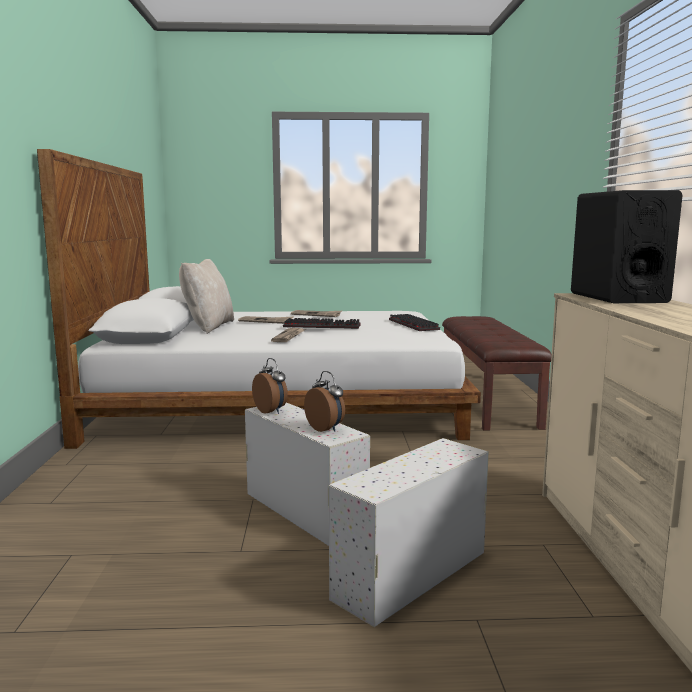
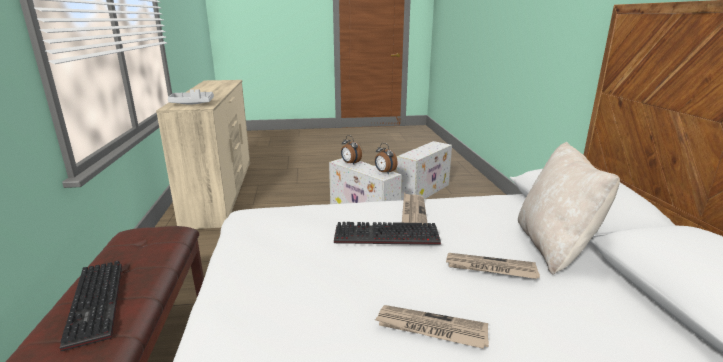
camera: 175 degrees right, 10 degrees up
(409, 576) = (315, 192): white storage box -> white storage box (423, 191)
(411, 324) = (252, 265): keyboard -> keyboard (98, 304)
(617, 298) = (192, 104): black speaker -> grey tray

